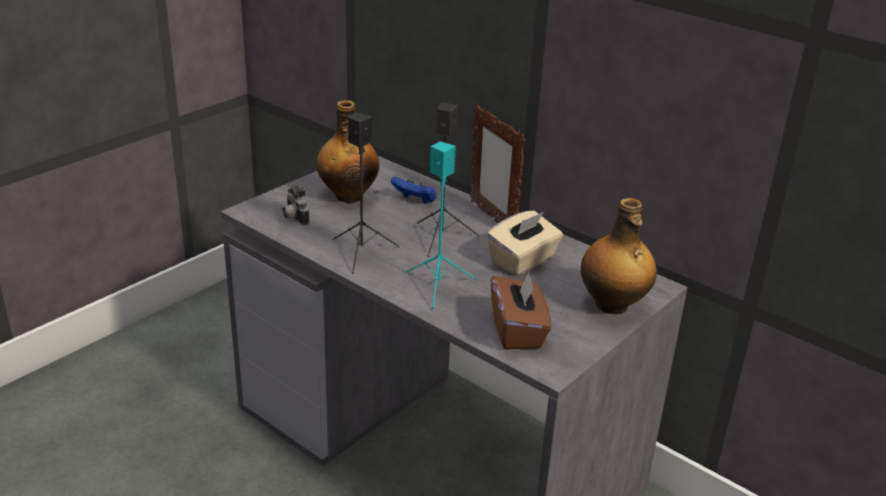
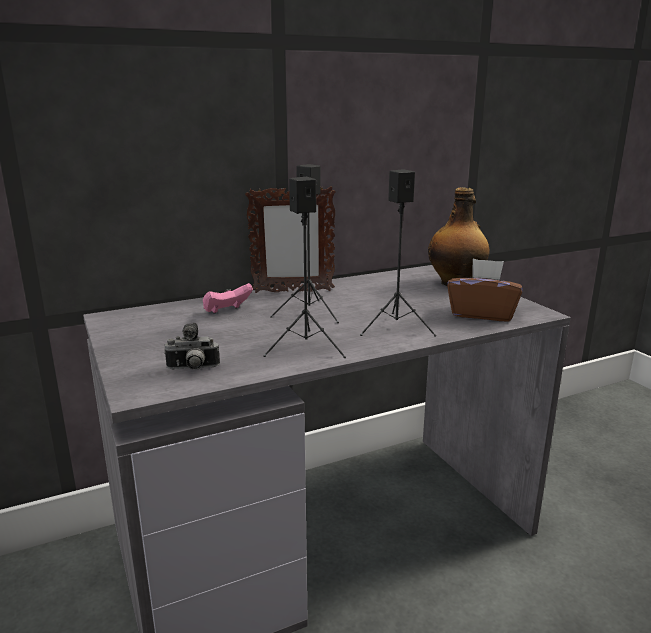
camera: 65 degrees left, 10 degrees down
(348, 195) = (176, 335): bottle -> none
(415, 201) = (226, 311): blue game controller -> pink game controller
(439, 286) = (395, 327): turquoise speaker -> black speaker
(523, 261) = (373, 294): beige tissue box -> none

